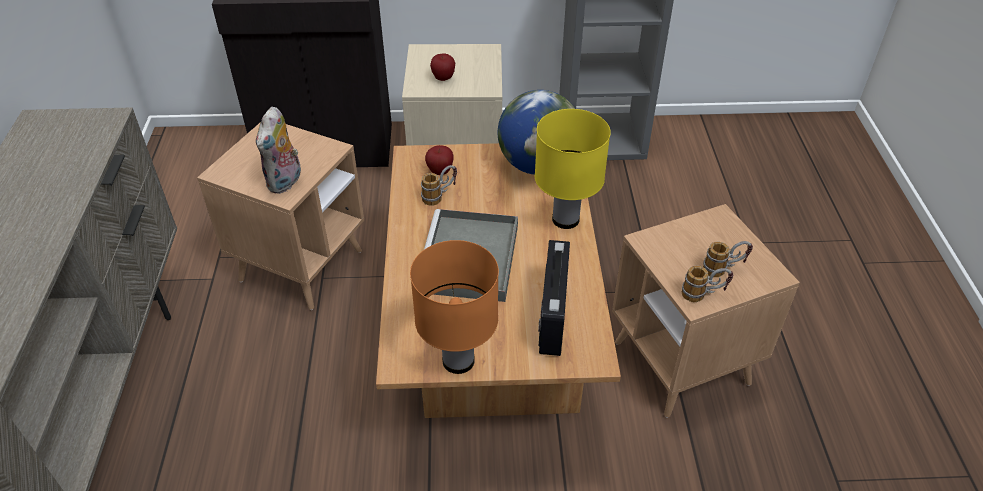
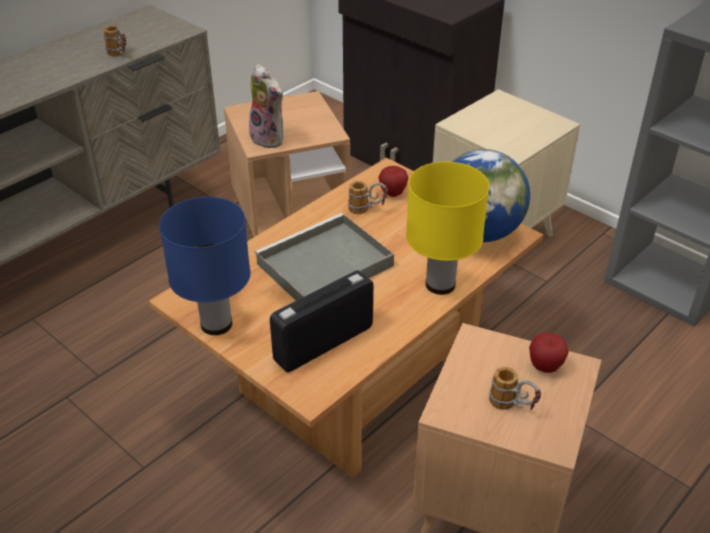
camera: 45 degrees right, 5 degrees down
(286, 182) = (270, 138): plush toy -> plush toy turned 105 degrees counterclockwise
(443, 78) = (488, 126): apple -> apple (545, 367)
(458, 360) = (217, 323): orange table lamp -> blue table lamp
(703, 295) = (461, 411): mug -> mug (120, 55)

